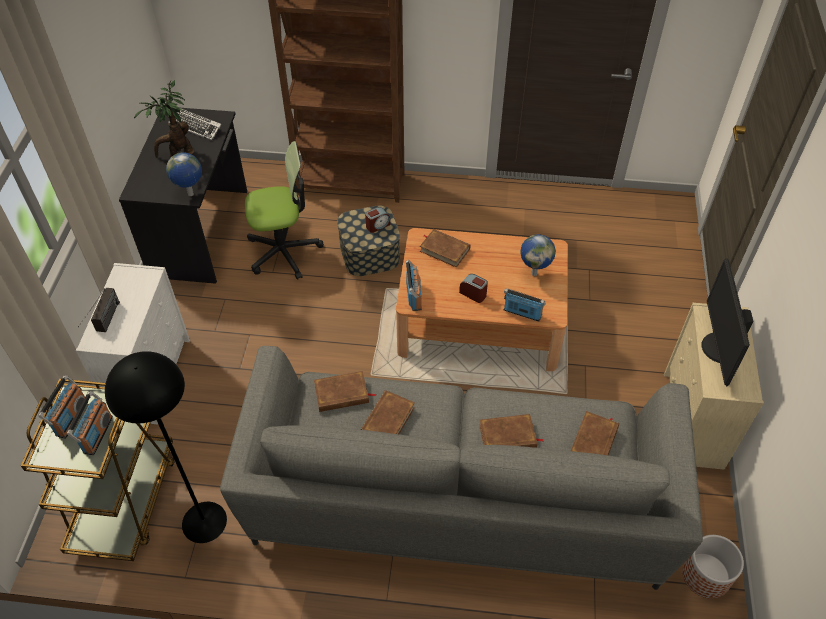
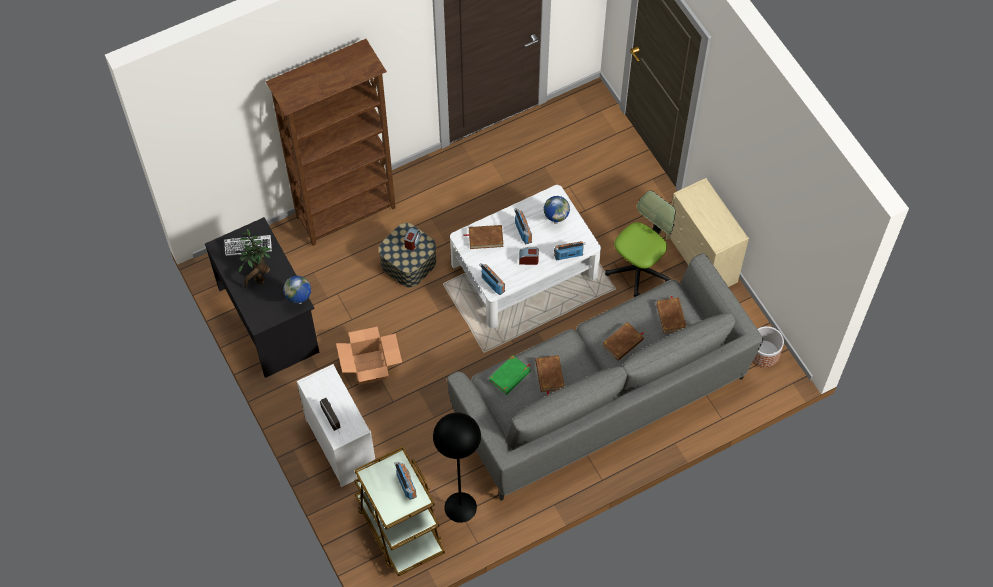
camera: 35 degrees left, 10 degrees up
(71, 418) = (382, 486): radio -> radio (523, 232)
(248, 323) = (370, 367): none -> cardboard box
(284, 251) = (345, 298): office chair -> office chair (638, 269)
(342, 394) = (510, 376): brown book -> green book
(479, 321) = (524, 270): brown coffee table -> white coffee table
(718, 348) = (705, 216): monitor -> none

